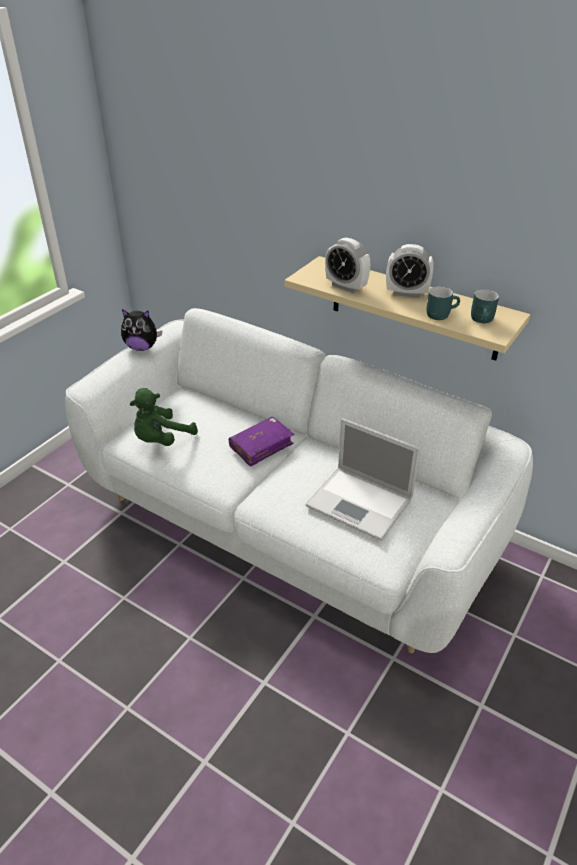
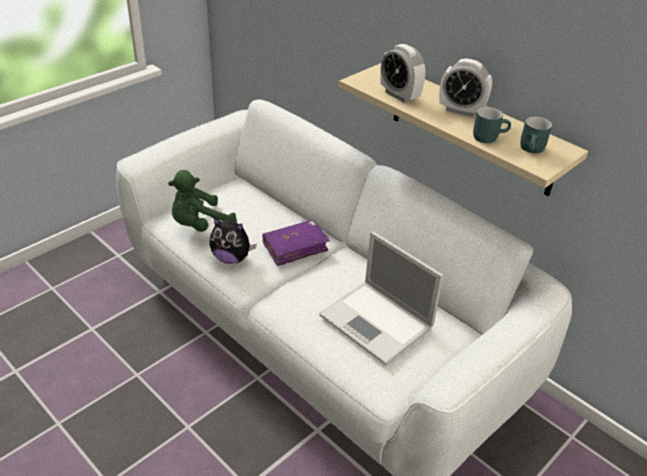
camera: 10 degrees right, 0 degrees up
(142, 347) = (203, 131): plush toy -> plush toy (231, 258)

